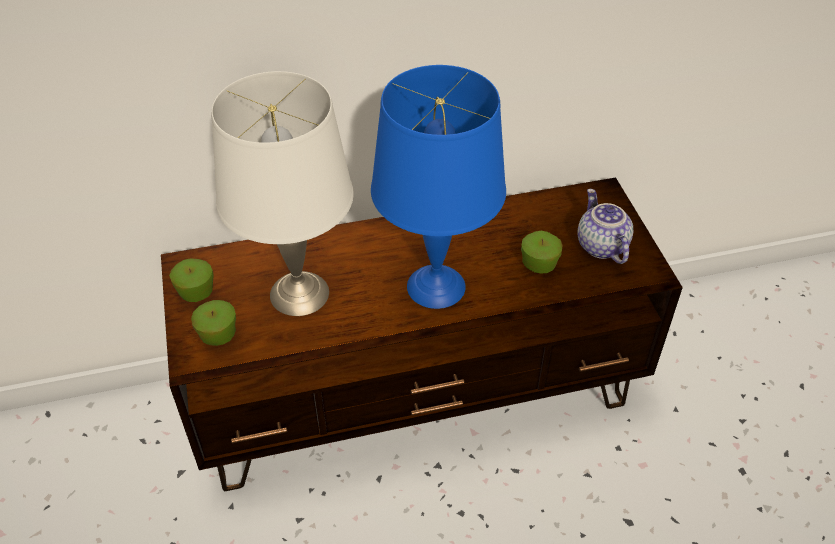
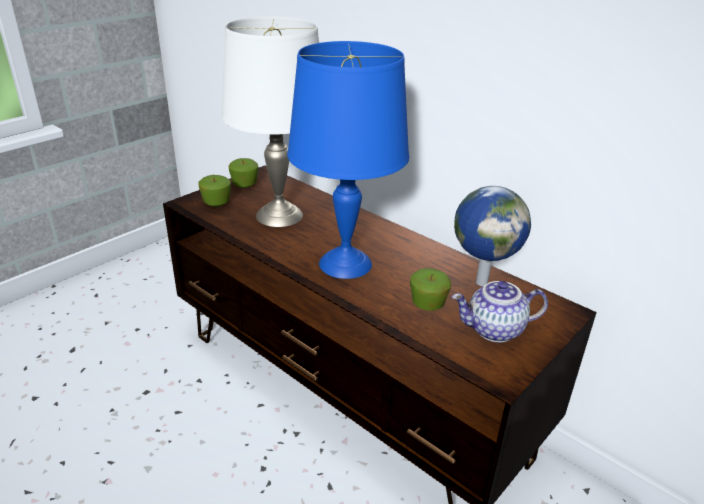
camera: 55 degrees right, 15 degrees down
(532, 214) = (481, 282): none -> globe
(600, 246) = (494, 331): teapot -> teapot turned 135 degrees counterclockwise

